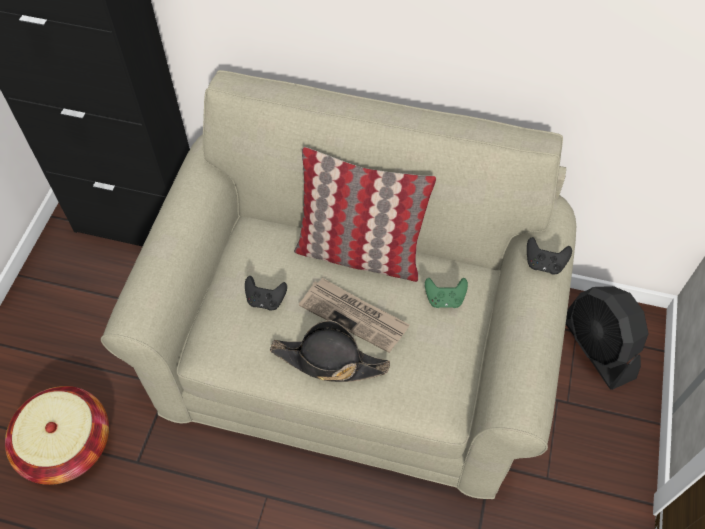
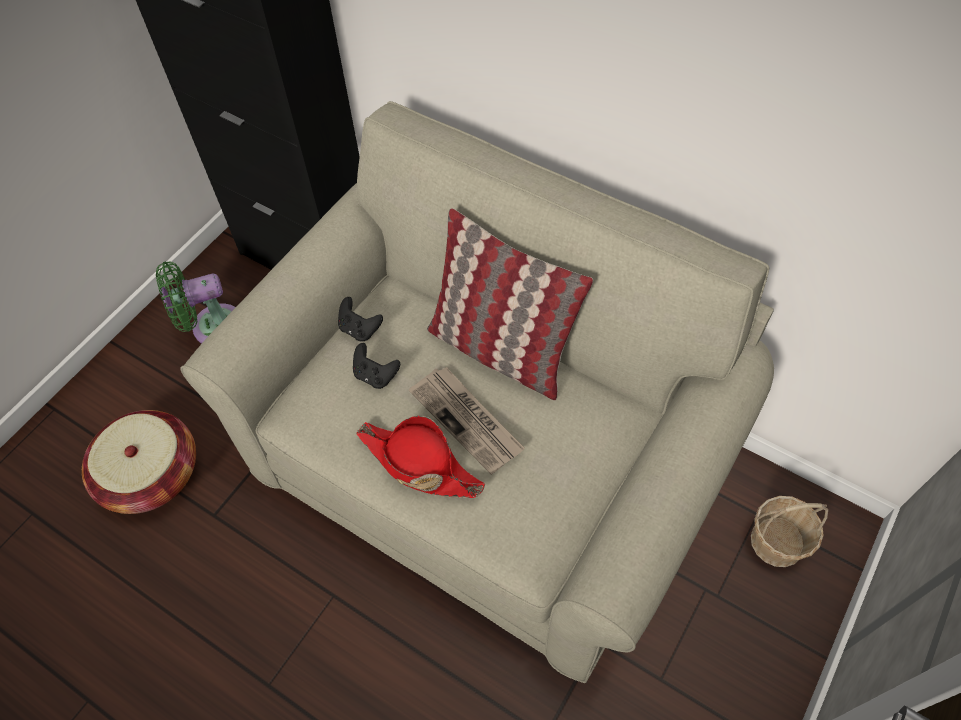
camera: 20 degrees right, 0 degrees up
(73, 302) = (212, 327): none -> green fan
(329, 361) = (419, 464): black hat -> red hat
(444, 299) = (580, 430): green game controller -> none
(544, 264) = (707, 420): black game controller -> black game controller (359, 329)
(597, 348) = (777, 542): black fan -> basket

